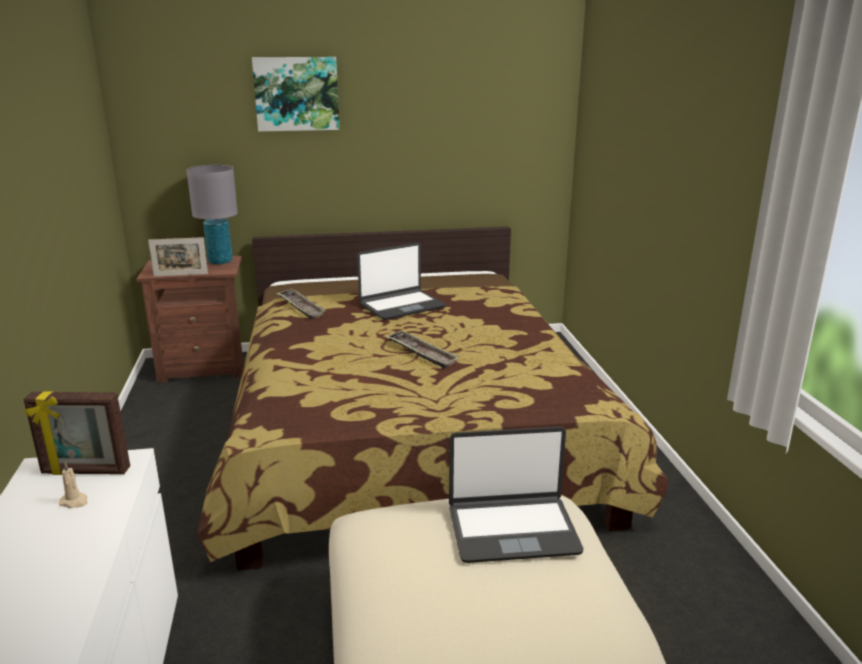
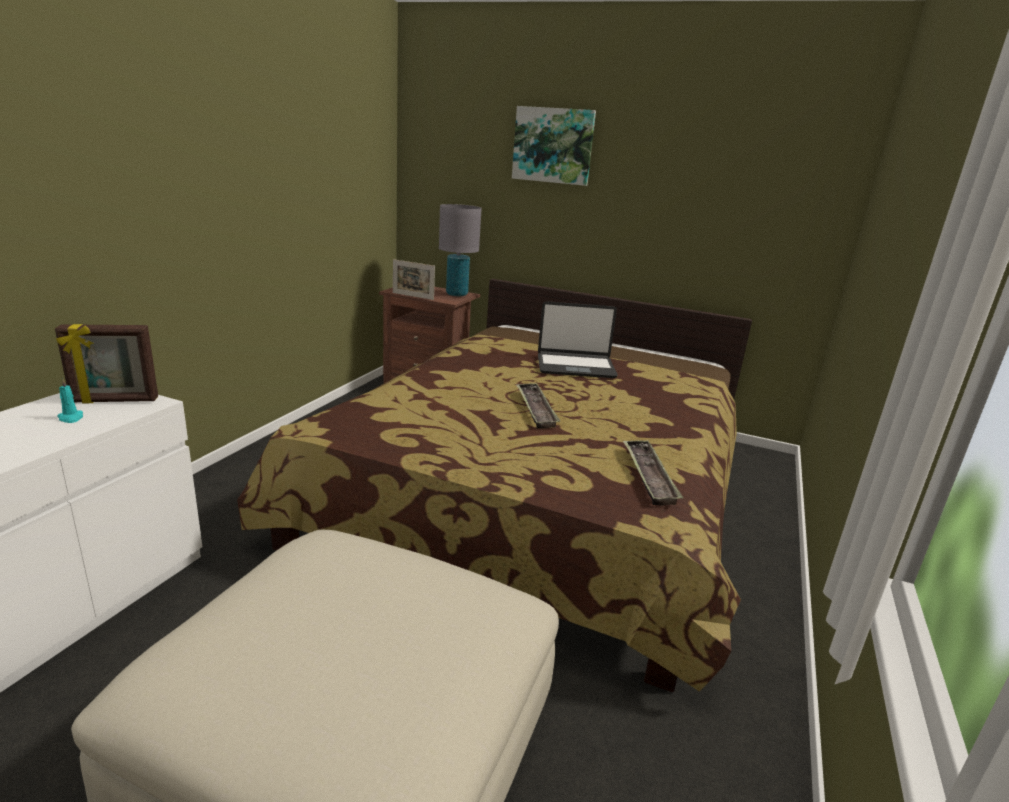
camera: 30 degrees right, 0 degrees up
(74, 502) = (71, 418): beige candle -> turquoise candle
(85, 472) = (115, 401): picture frame -> picture frame turned 45 degrees counterclockwise
(301, 307) = (486, 345): tray -> tray (648, 476)
(512, 529) = (424, 612): laptop -> none

